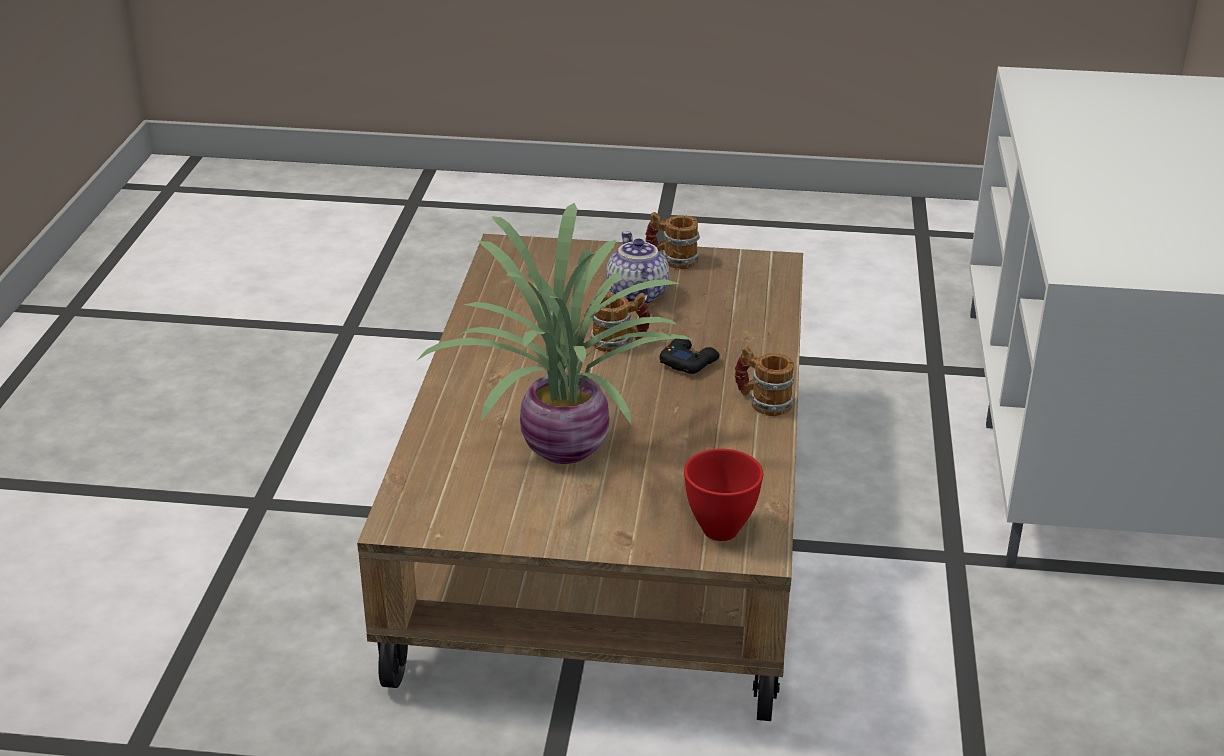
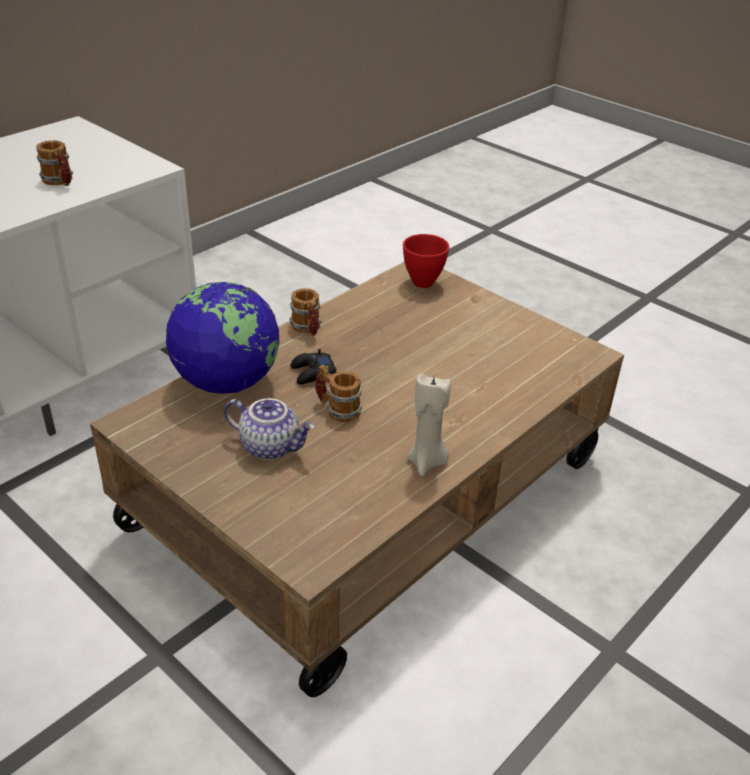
camera: 145 degrees left, 5 degrees up
(486, 336) = (427, 462): none -> beige candle
(566, 445) = (455, 355): potted plant -> none
(635, 294) = (271, 446): teapot -> teapot turned 90 degrees counterclockwise
(672, 260) = (194, 467): mug -> mug (60, 182)
(752, 321) = (226, 382): none -> globe

